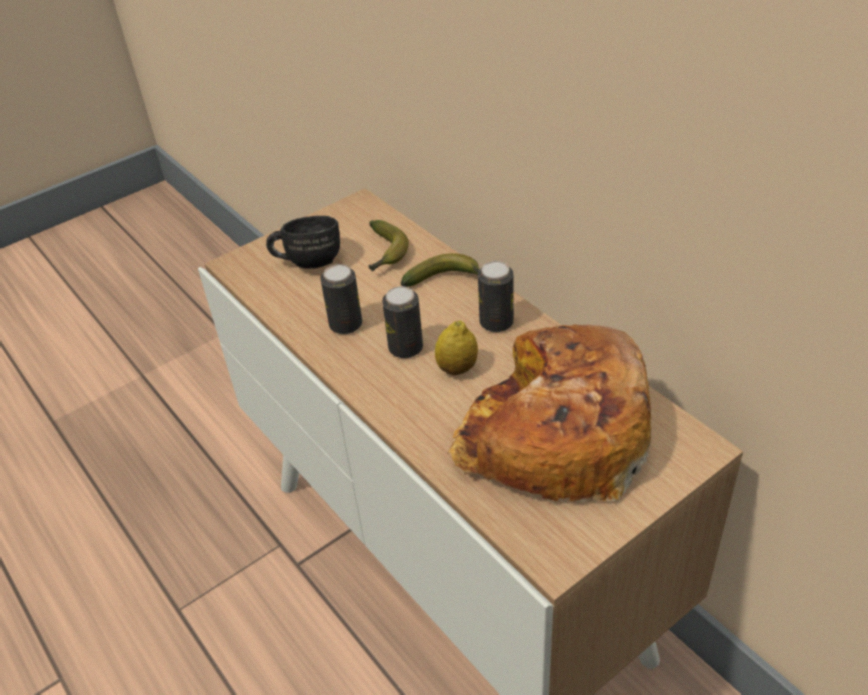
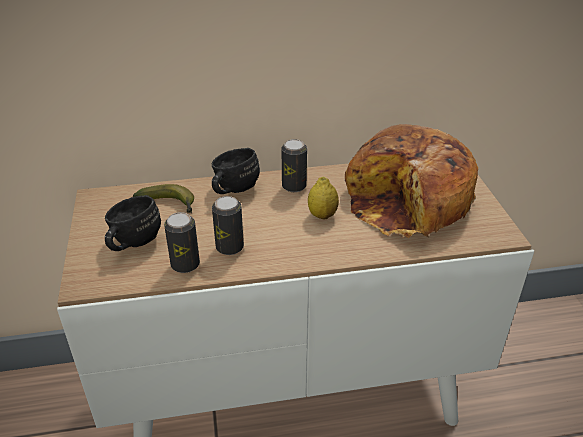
camera: 65 degrees left, 5 degrees down
(406, 348) = (282, 229): can -> can (185, 264)
(448, 280) = (232, 190): banana -> black mug

